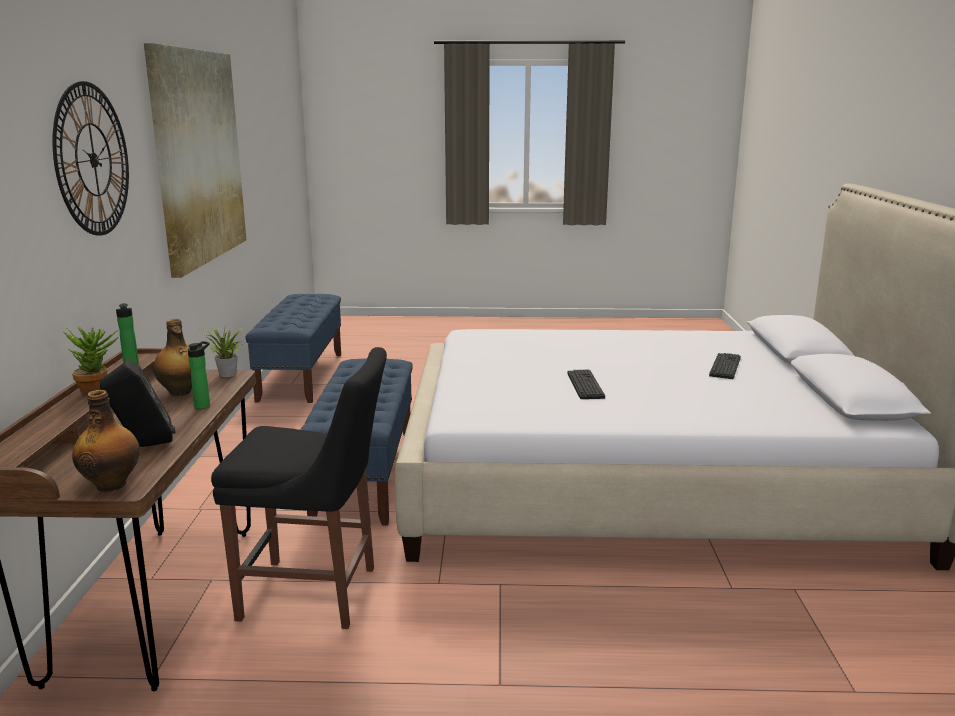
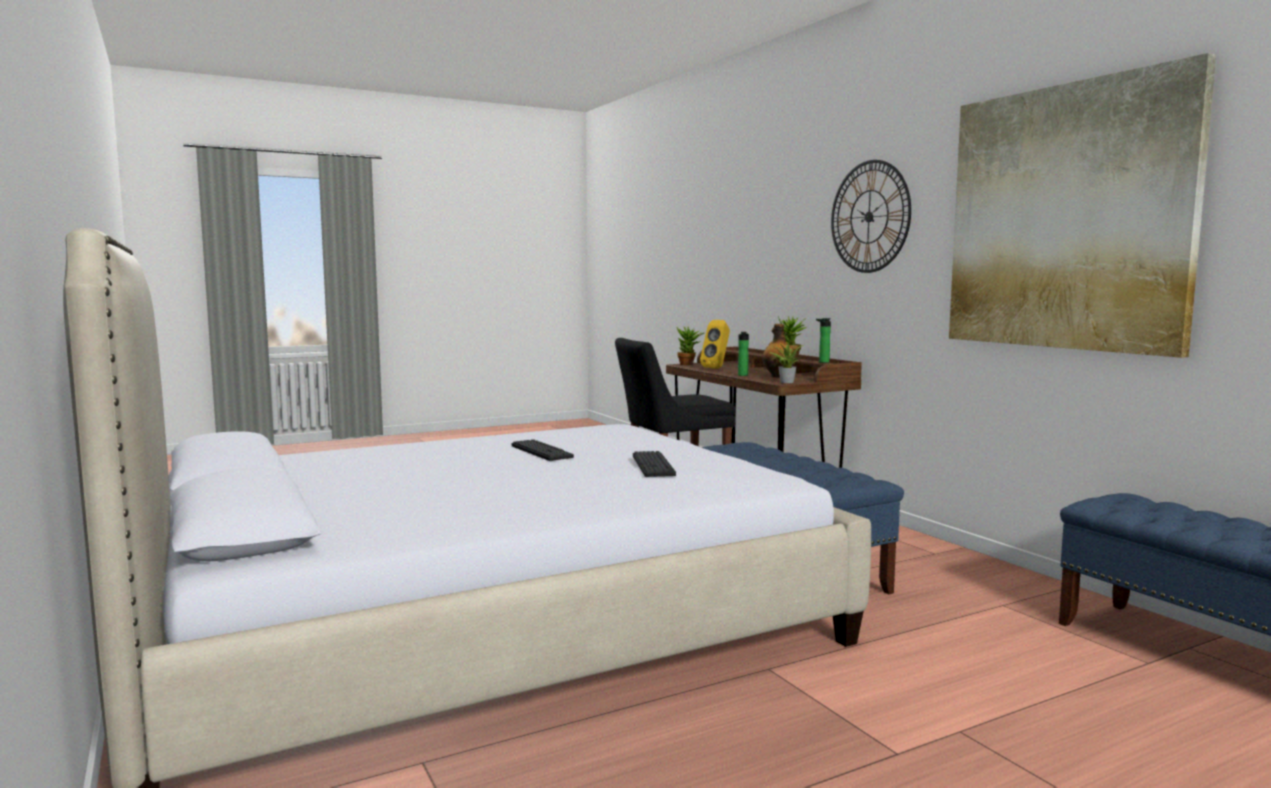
camera: 150 degrees right, 10 degrees down
(112, 484) = (689, 364): bottle -> potted plant
(143, 446) = (717, 368): black speaker -> yellow speaker
(725, 366) = (379, 487): keyboard -> keyboard (653, 465)

